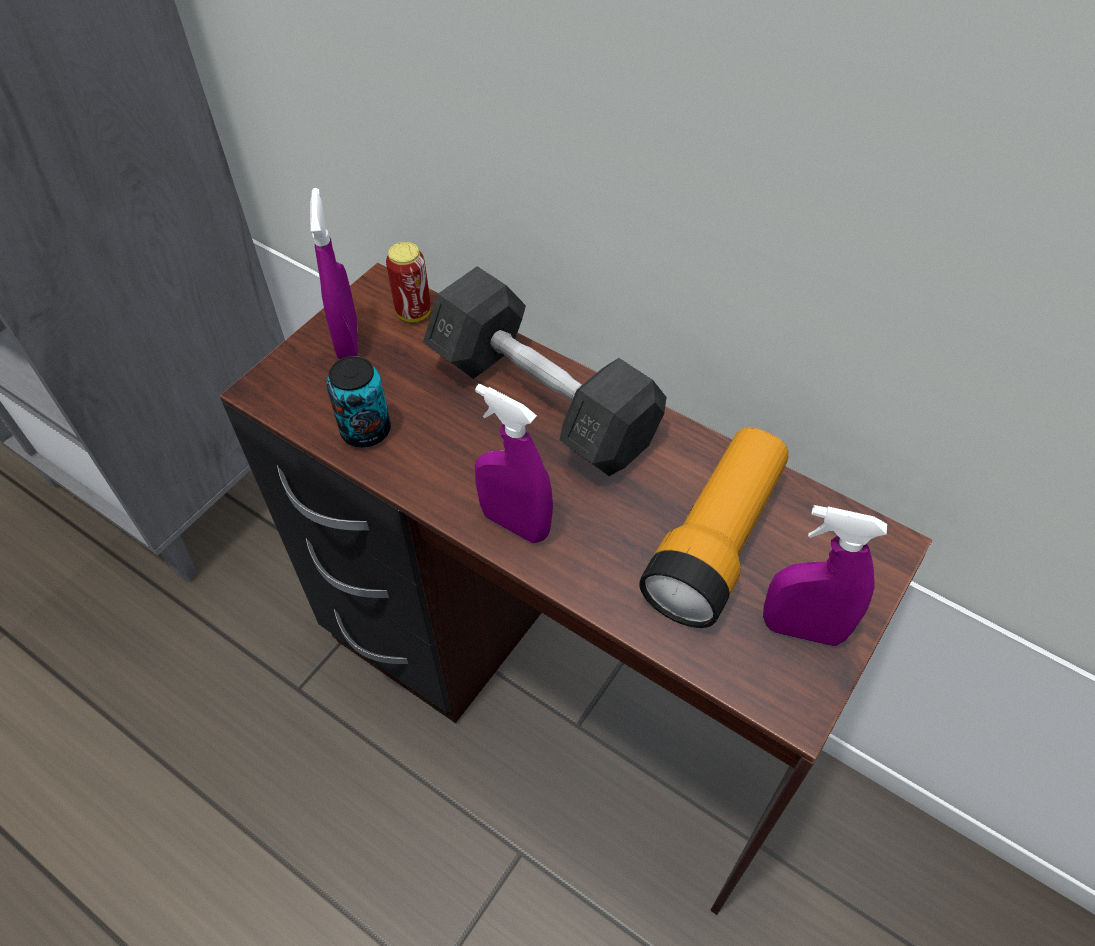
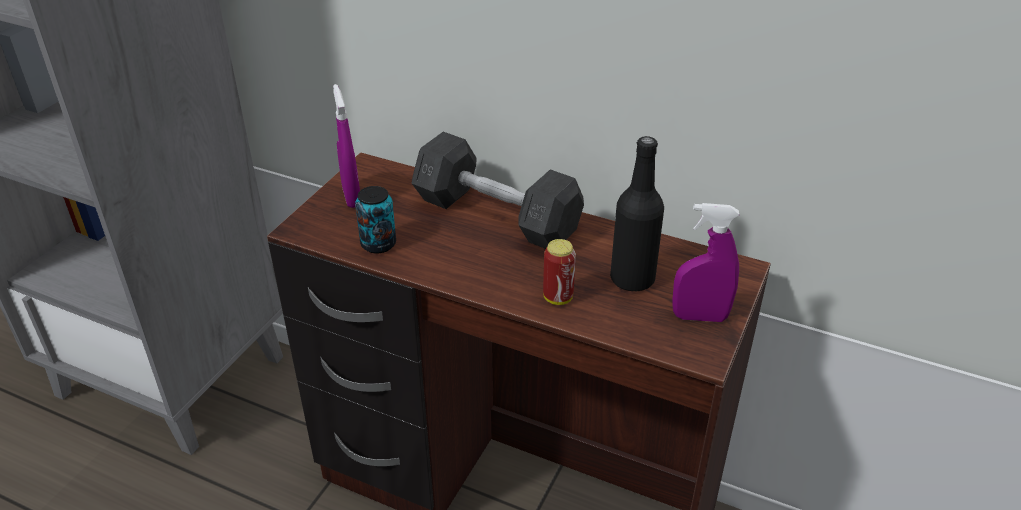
camera: 10 degrees left, 15 degrees down
(413, 312) = (394, 177): can -> can (558, 298)
(515, 524) = (496, 283): purple spray bottle -> none
(715, 543) = (632, 279): flashlight -> black bottle

